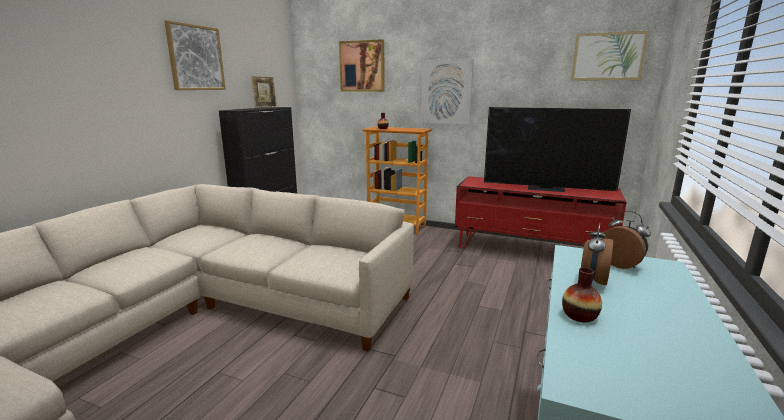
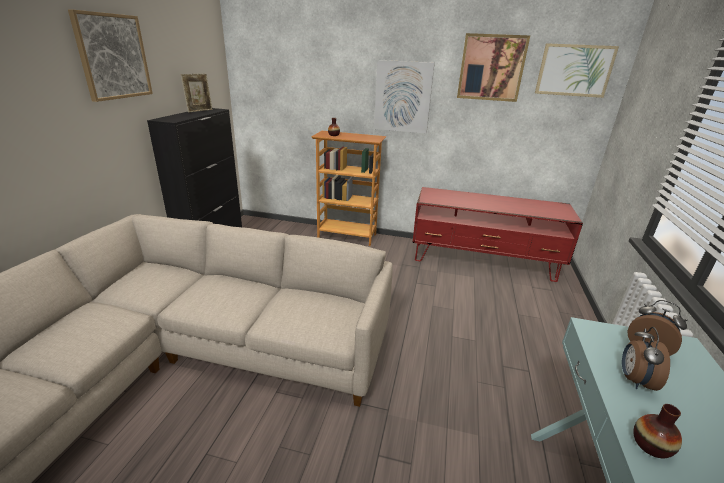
camera: 10 degrees left, 10 degrees up
(362, 66) = (308, 61): picture -> picture (491, 68)
(547, 188) = (504, 205): television -> none

